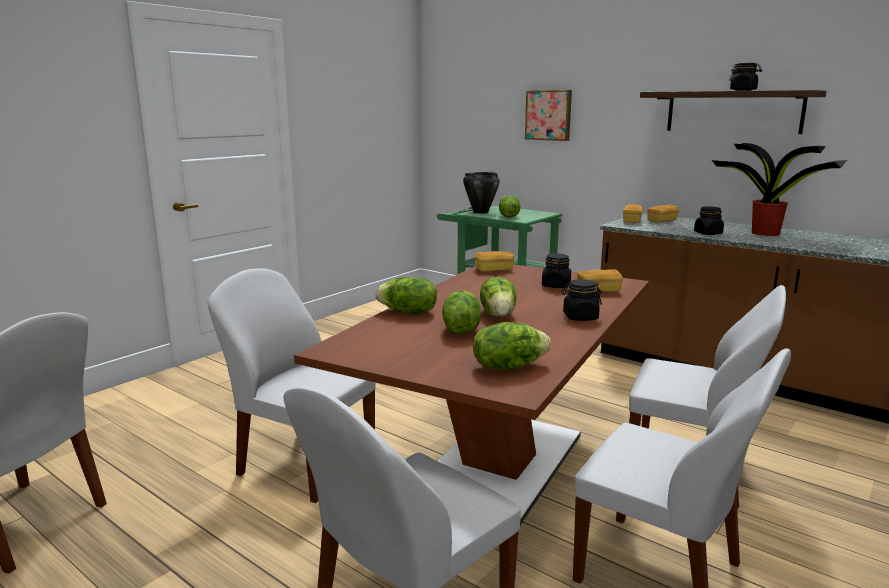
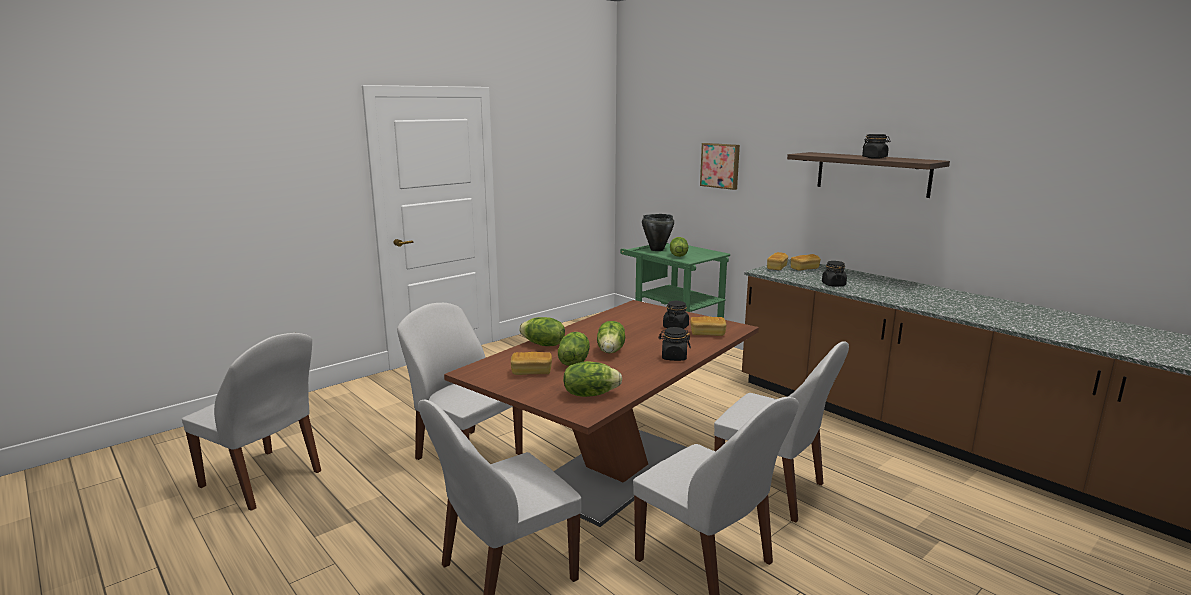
camera: 10 degrees right, 0 degrees up
(494, 270) = (635, 309): bread -> bread (531, 372)
(763, 233) = (886, 286): potted plant -> none

